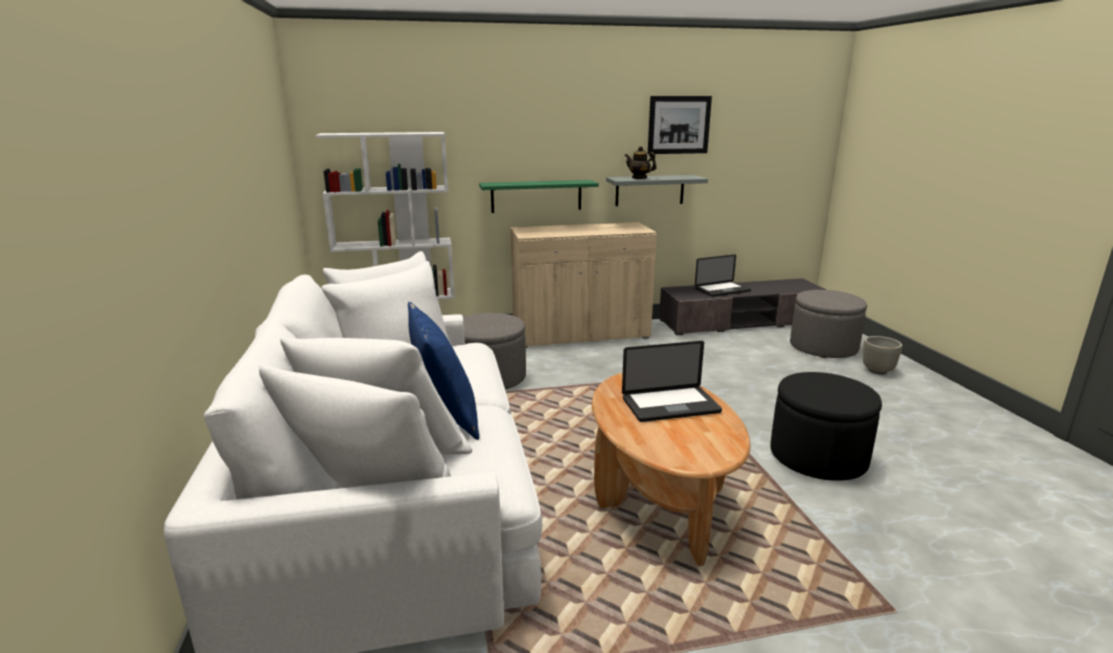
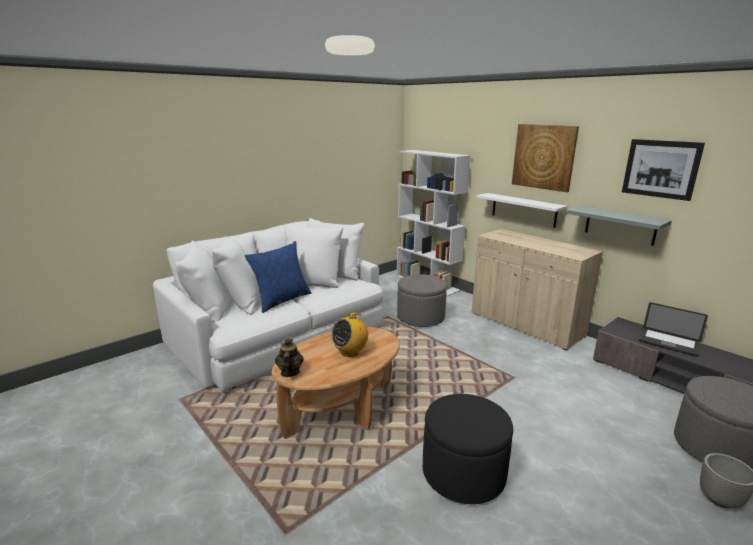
camera: 60 degrees right, 0 degrees up
(536, 196) = (523, 210): green shelf -> white shelf
(554, 124) = (544, 157): none -> picture
(639, 178) = (599, 211): teapot -> teapot (289, 372)
(670, 405) = (350, 352): laptop -> radio

